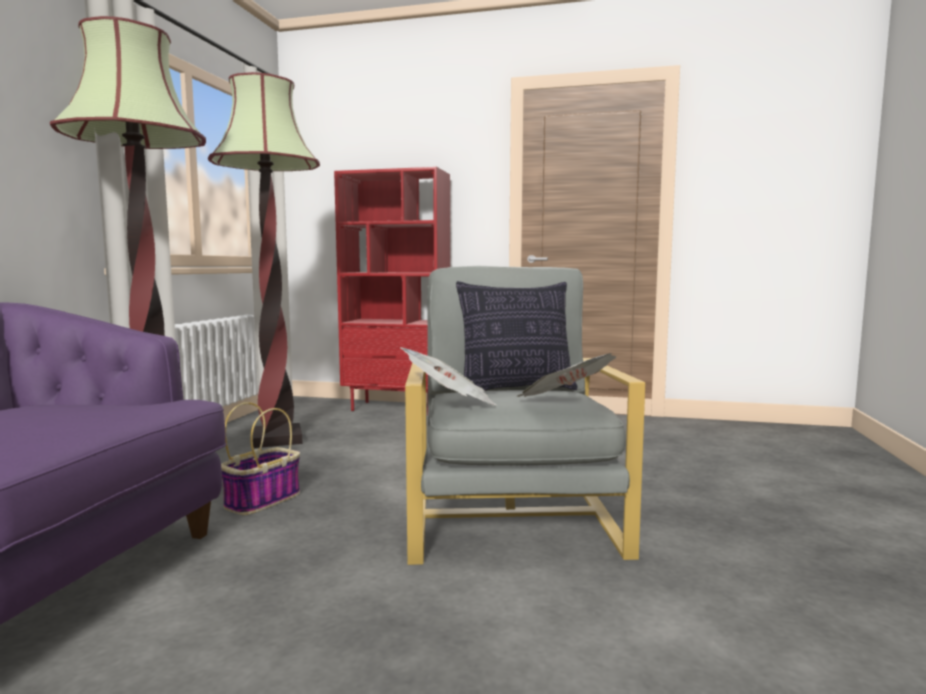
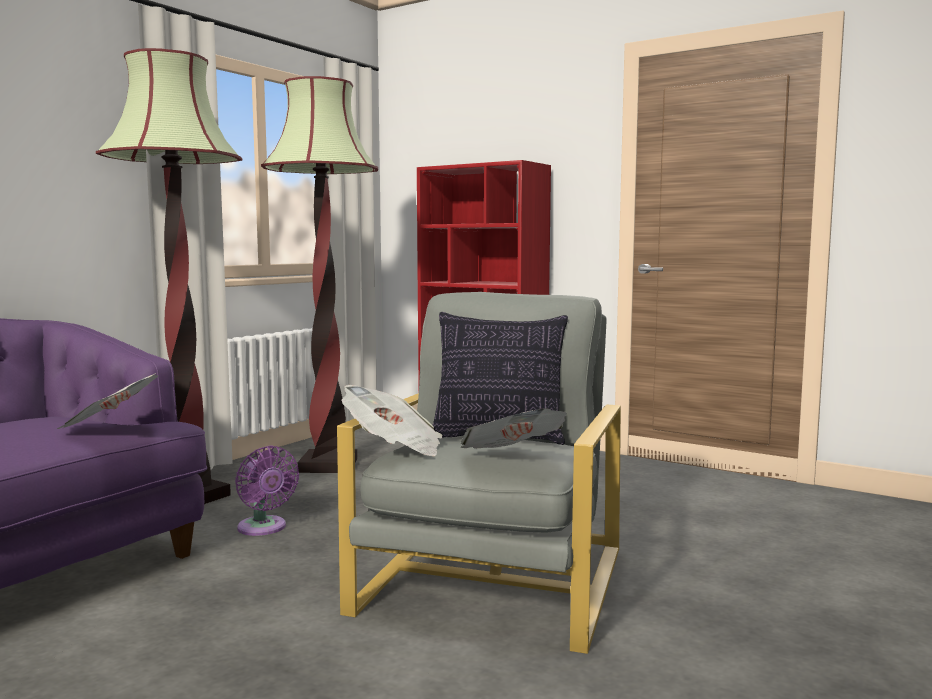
camera: 20 degrees right, 0 degrees up
(135, 407) = (110, 427): none -> newspaper
(263, 500) = (263, 528): basket -> purple fan

